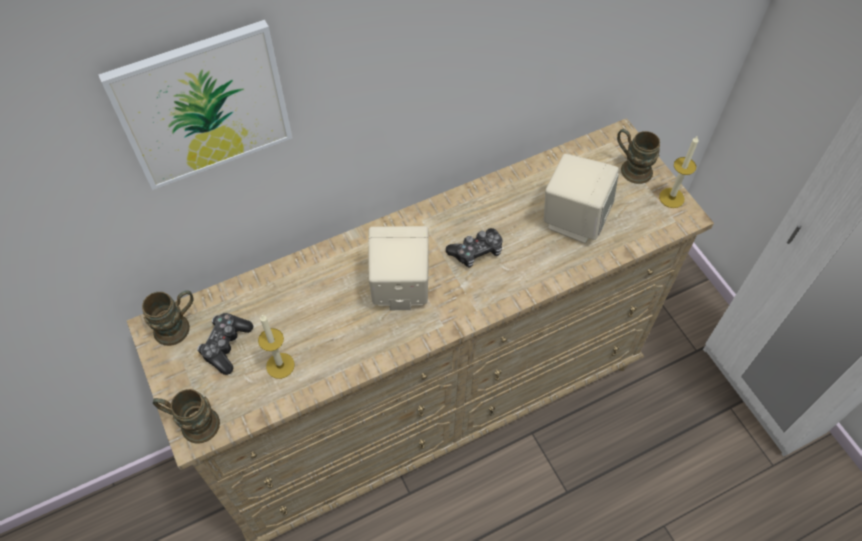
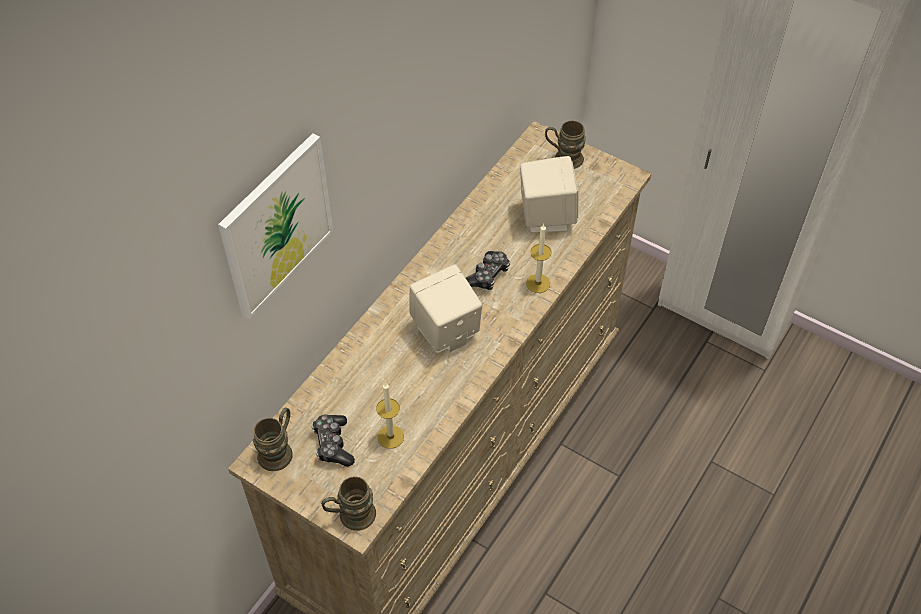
camera: 30 degrees left, 5 degrees down
(671, 198) = (608, 168): candle -> candle (538, 283)

